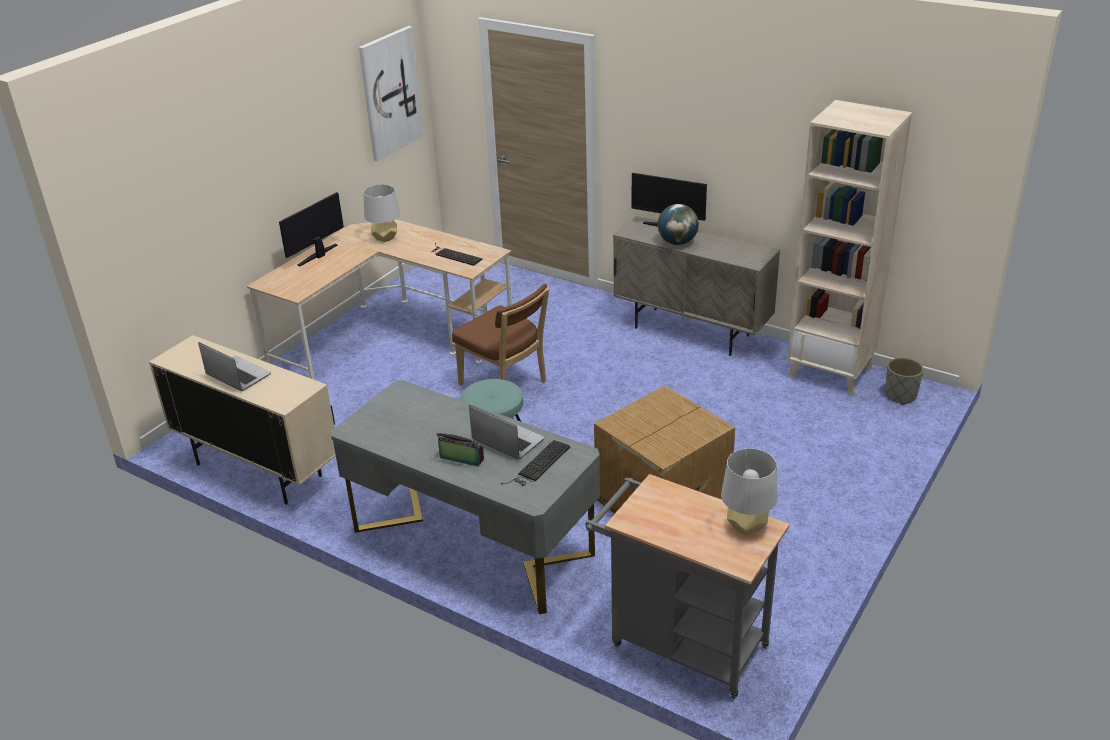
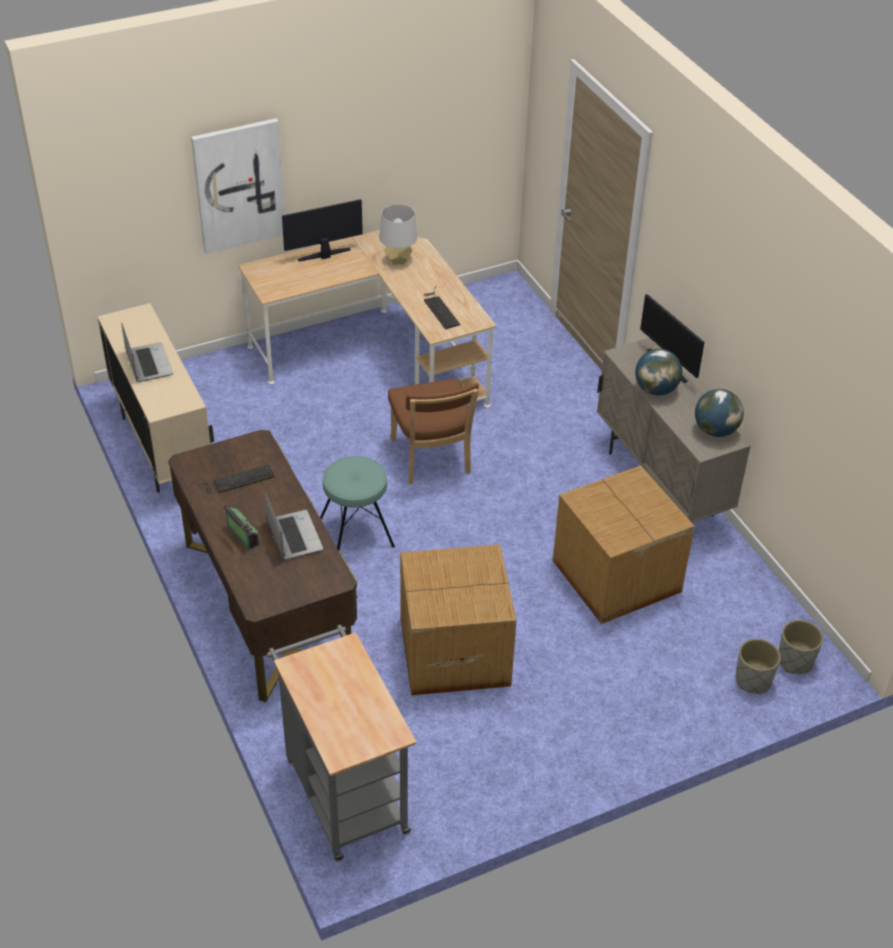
camera: 30 degrees right, 10 degrees up
(390, 93) = (469, 105): picture -> picture (239, 185)
(472, 541) = (266, 604): grey desk -> brown desk
(538, 465) = (295, 573): keyboard -> keyboard (236, 480)
(726, 400) = (616, 577): none -> cardboard box
(746, 250) = (715, 430): none -> globe
(746, 526) = (379, 724): grey table lamp -> none
(831, 372) = (752, 599): beige bookcase -> none
(888, 419) = (753, 680): none -> grey planter

